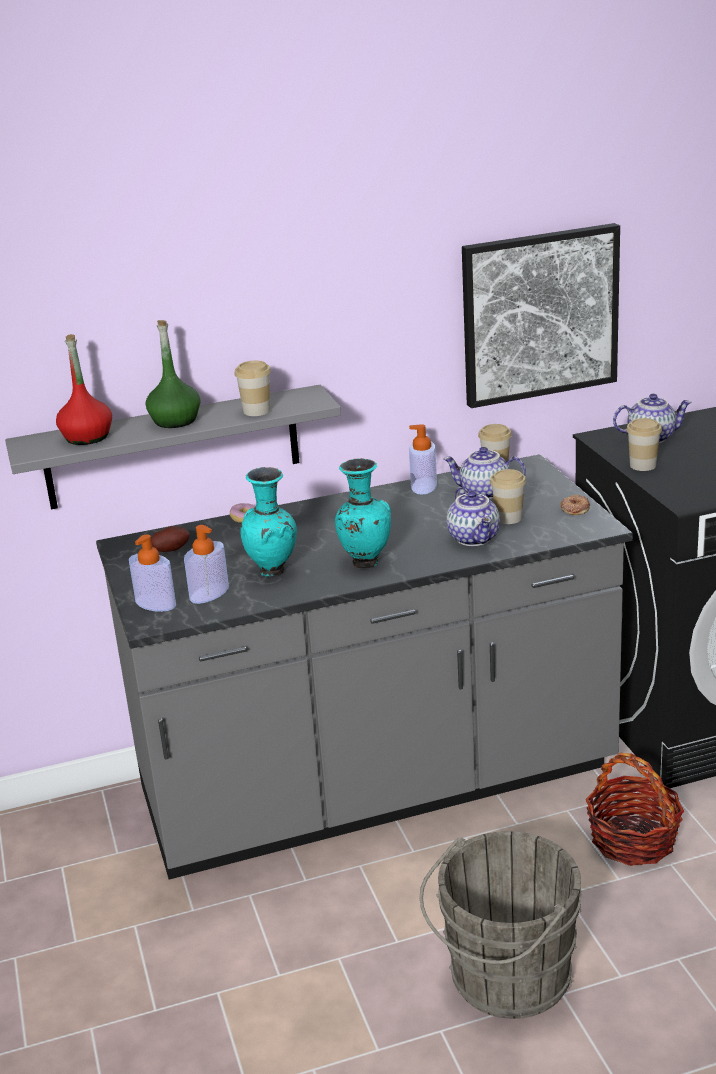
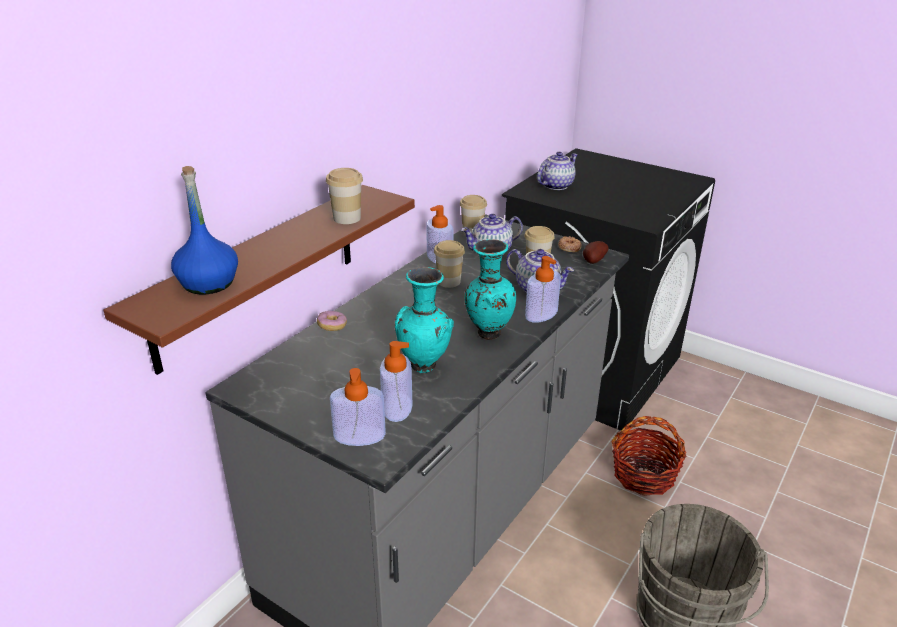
camera: 40 degrees left, 5 degrees up
(87, 437) = (209, 283): red bottle -> blue bottle
(171, 550) = (301, 377): potato -> potato (592, 261)
(172, 448) = (258, 275): grey shelf -> brown shelf
(175, 420) = (280, 244): green bottle -> none
(440, 561) = (541, 314): none -> soap dispenser
(539, 314) = (483, 100): picture -> none
(643, 465) = (581, 205): cup -> cup (449, 282)

